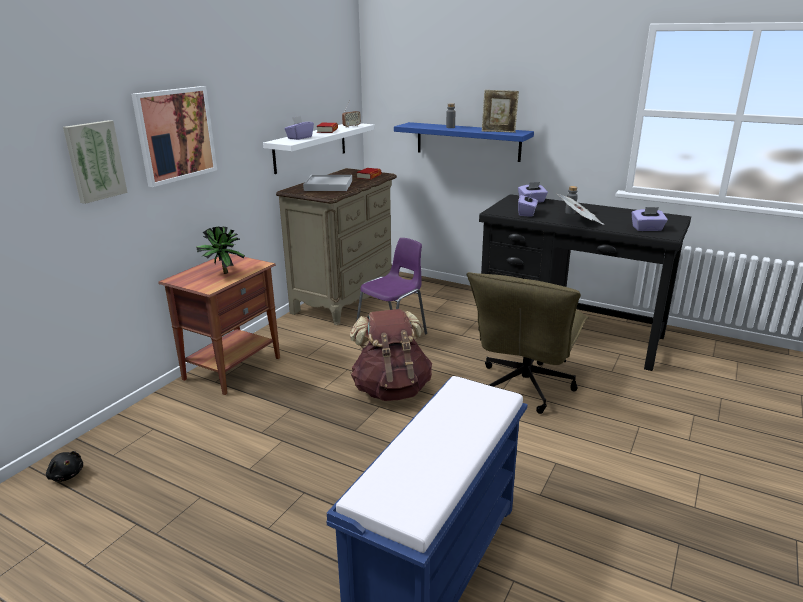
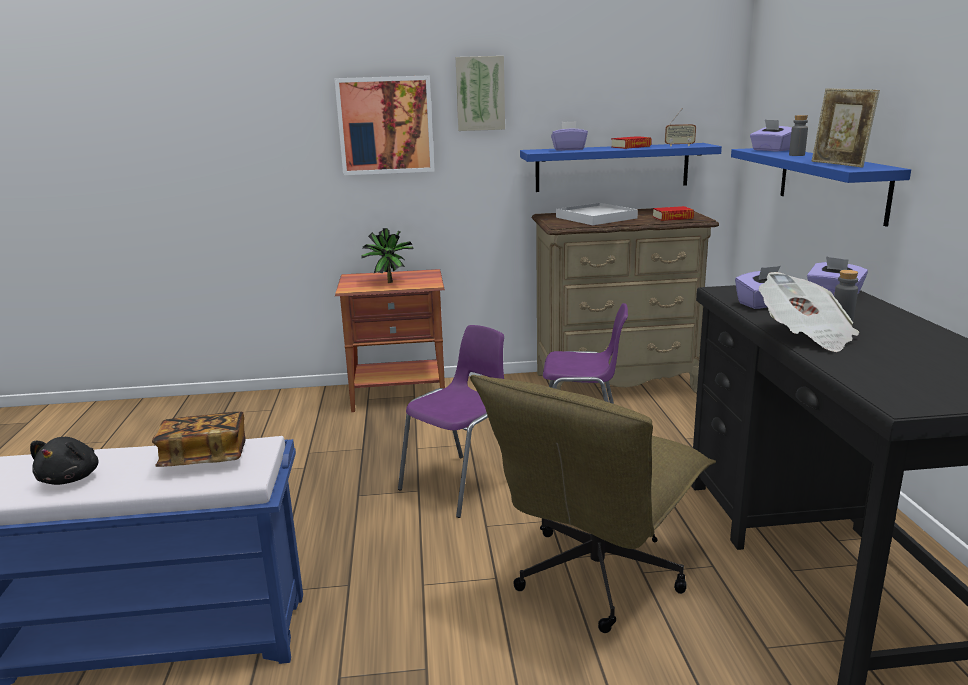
camera: 55 degrees right, 5 degrees down
(66, 475) = (187, 410): black plush toy -> black plush toy (71, 478)
(94, 161) = (285, 140): picture -> picture (480, 93)
(310, 147) = (612, 167): white shelf -> blue shelf
(391, 389) = (461, 484): brown backpack -> purple chair
(458, 407) = (204, 457): none -> book
(525, 385) = (598, 573): beige office chair -> beige office chair turned 45 degrees counterclockwise
(647, 229) = (899, 383): purple tissue box -> purple tissue box (771, 150)

